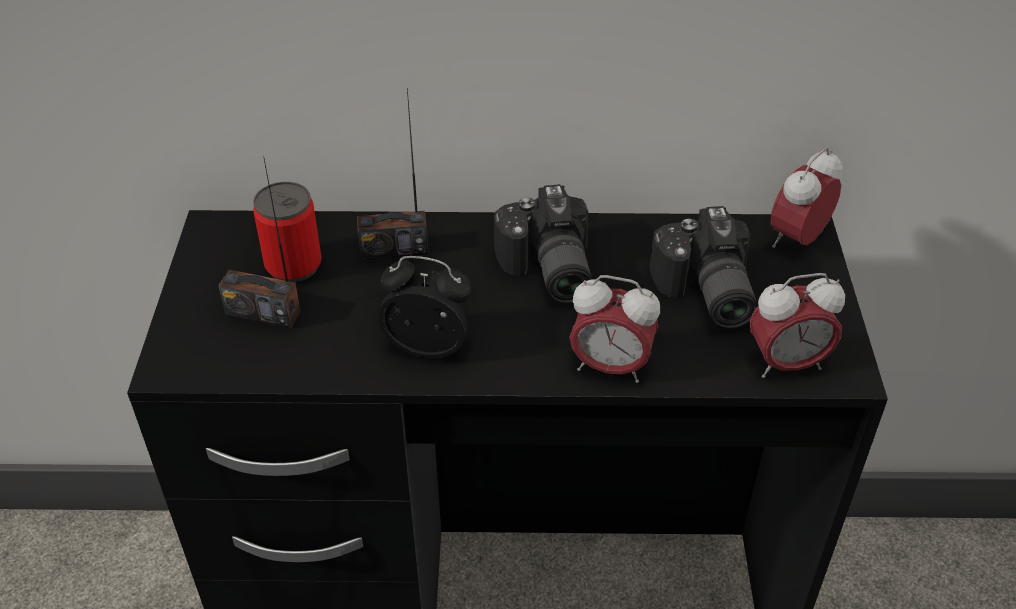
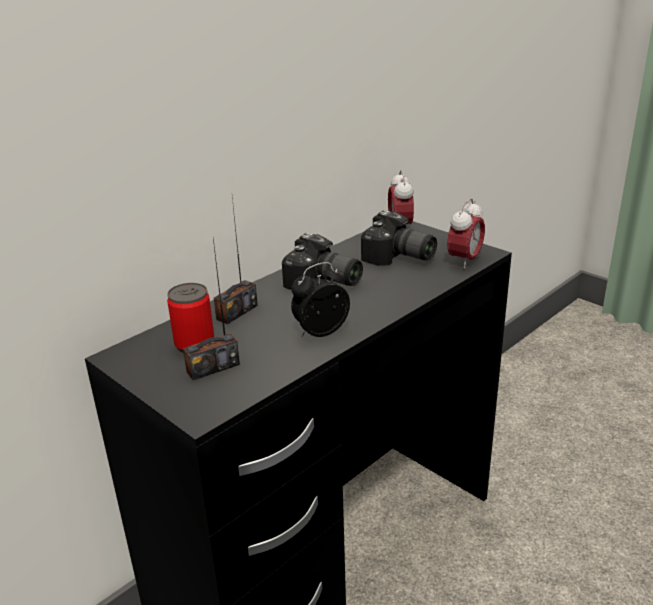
camera: 45 degrees left, 15 degrees down
(610, 367) = (407, 296): alarm clock -> none

